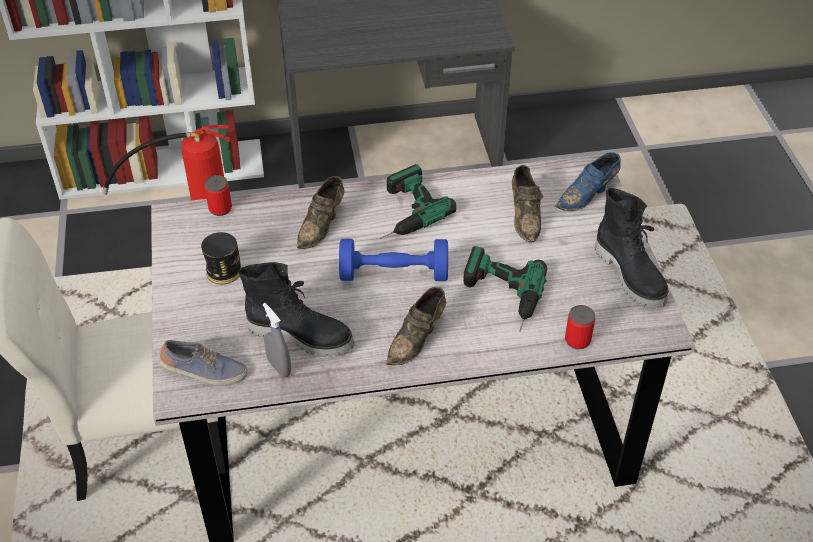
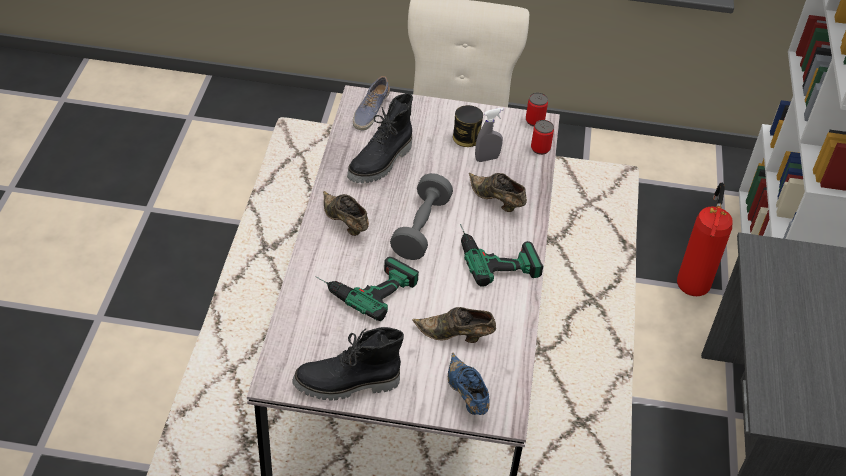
camera: 105 degrees right, 0 degrees up
(279, 367) = (356, 146): grey spray bottle -> grey spray bottle (487, 158)
(394, 274) = (421, 228): blue dumbbell -> grey dumbbell
(577, 340) = (293, 317): can -> can (535, 121)

